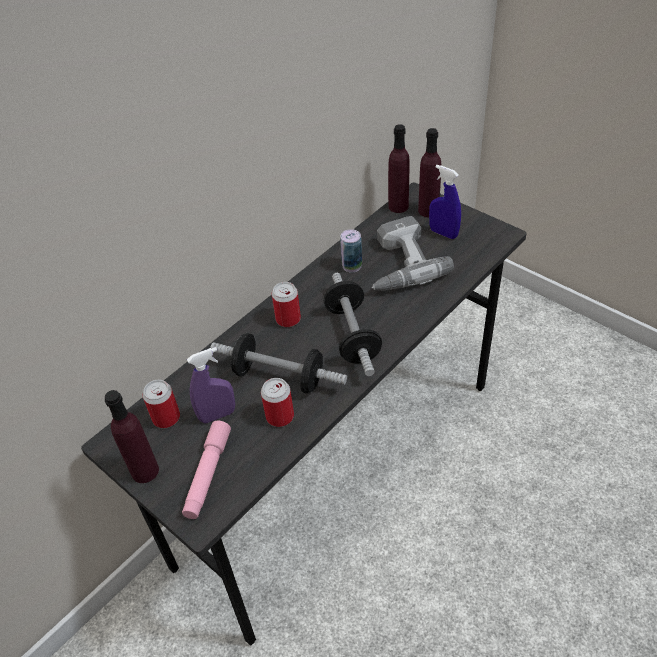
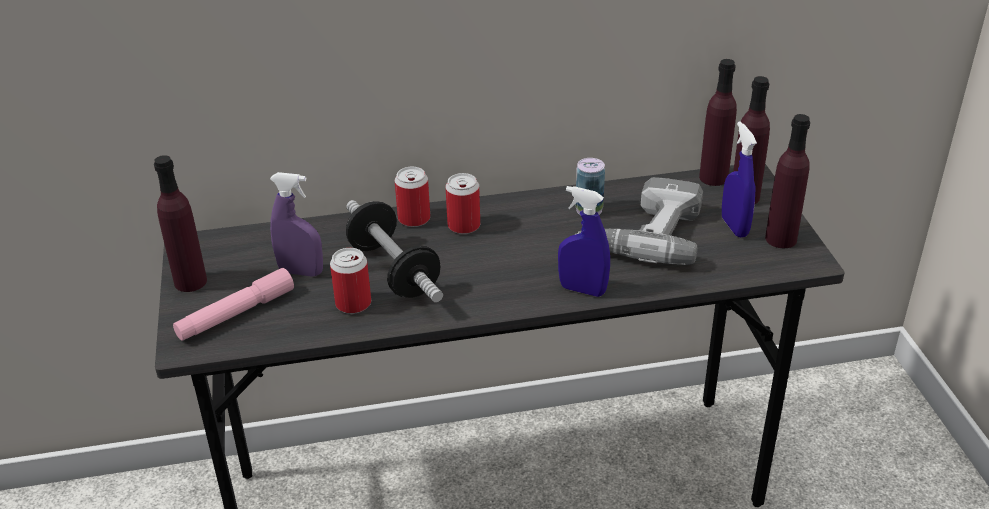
camera: 35 degrees right, 10 degrees down
(166, 418) = (256, 250): can -> can (414, 219)
(352, 335) = (509, 272): dumbbell -> none
(407, 322) = (582, 290): none -> blue spray bottle
(475, 228) = (781, 239): none -> purple bottle

